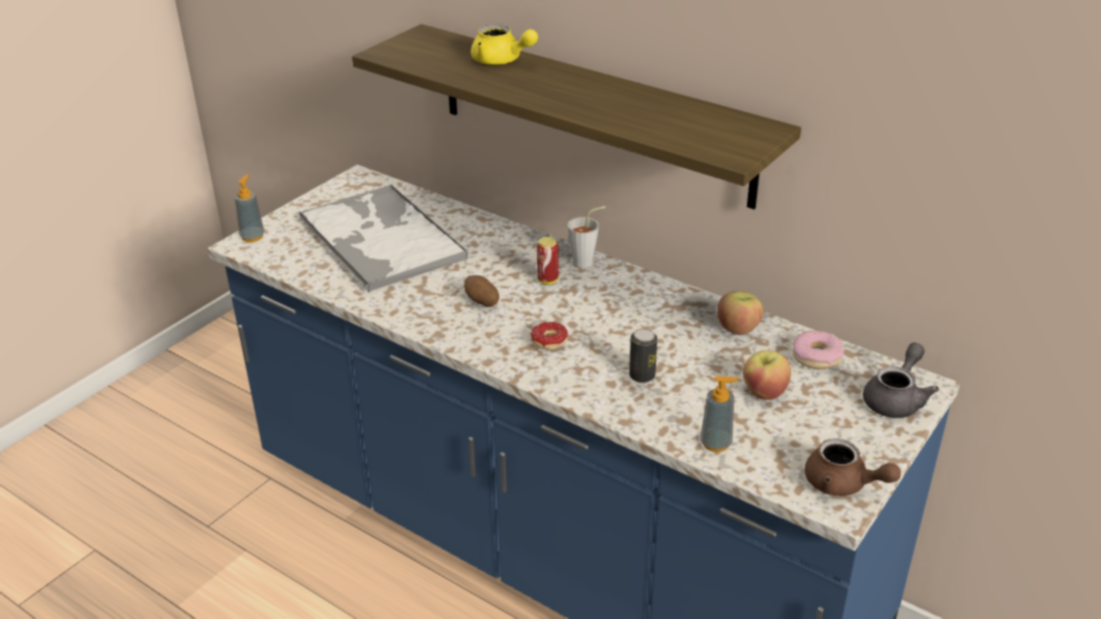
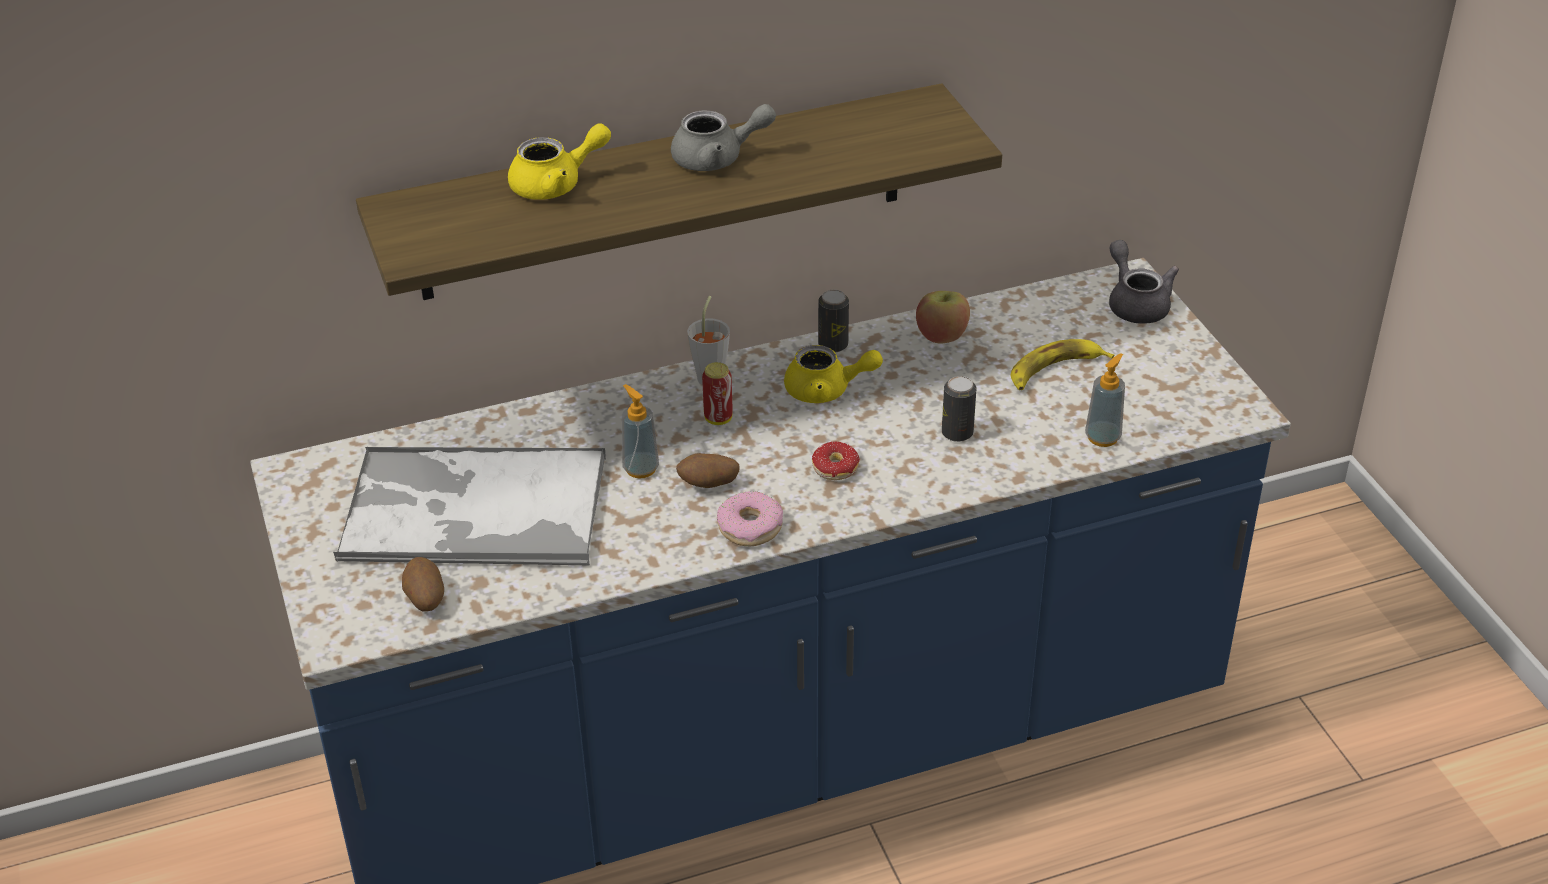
camera: 55 degrees left, 5 degrees up
(252, 236) = (329, 622): soap dispenser -> soap dispenser (640, 468)
(294, 255) = (425, 599): none -> potato
(594, 91) = (718, 158): none -> grey teapot
(622, 307) = (827, 390): none -> yellow teapot
(671, 291) = (833, 345): none -> can
(764, 392) = (1055, 371): apple -> banana
(816, 356) = (1032, 313): donut -> donut (750, 527)
(843, 485) = (1221, 394): brown teapot -> none

